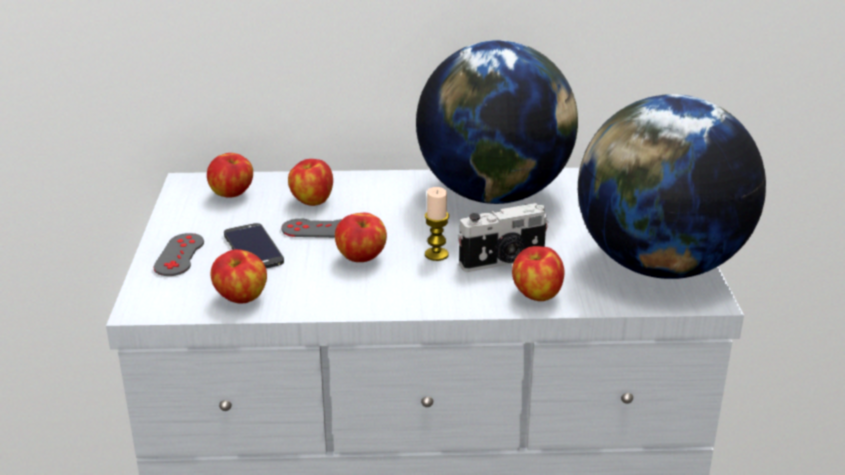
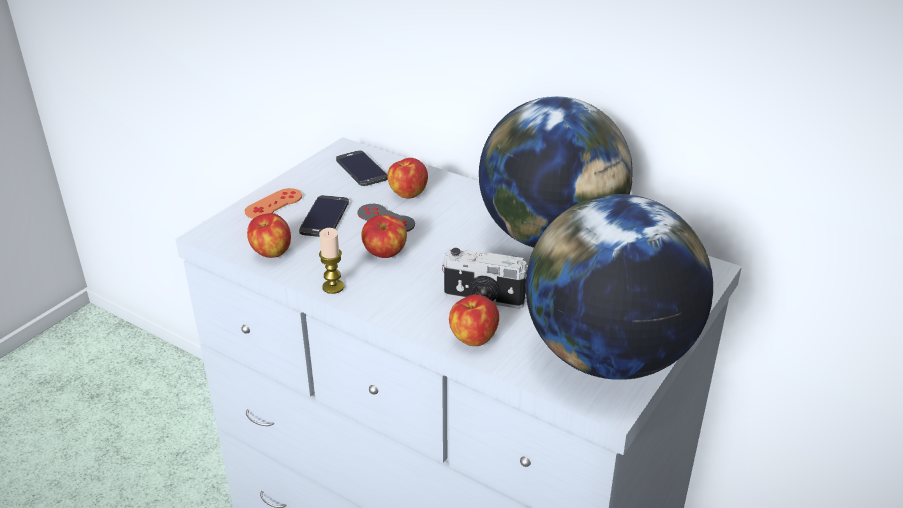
camera: 35 degrees right, 5 degrees up
(179, 255) = (274, 204): grey game controller -> orange game controller
(232, 194) = (361, 169): apple -> phone
(436, 254) = (441, 272): candle -> candle (333, 287)

